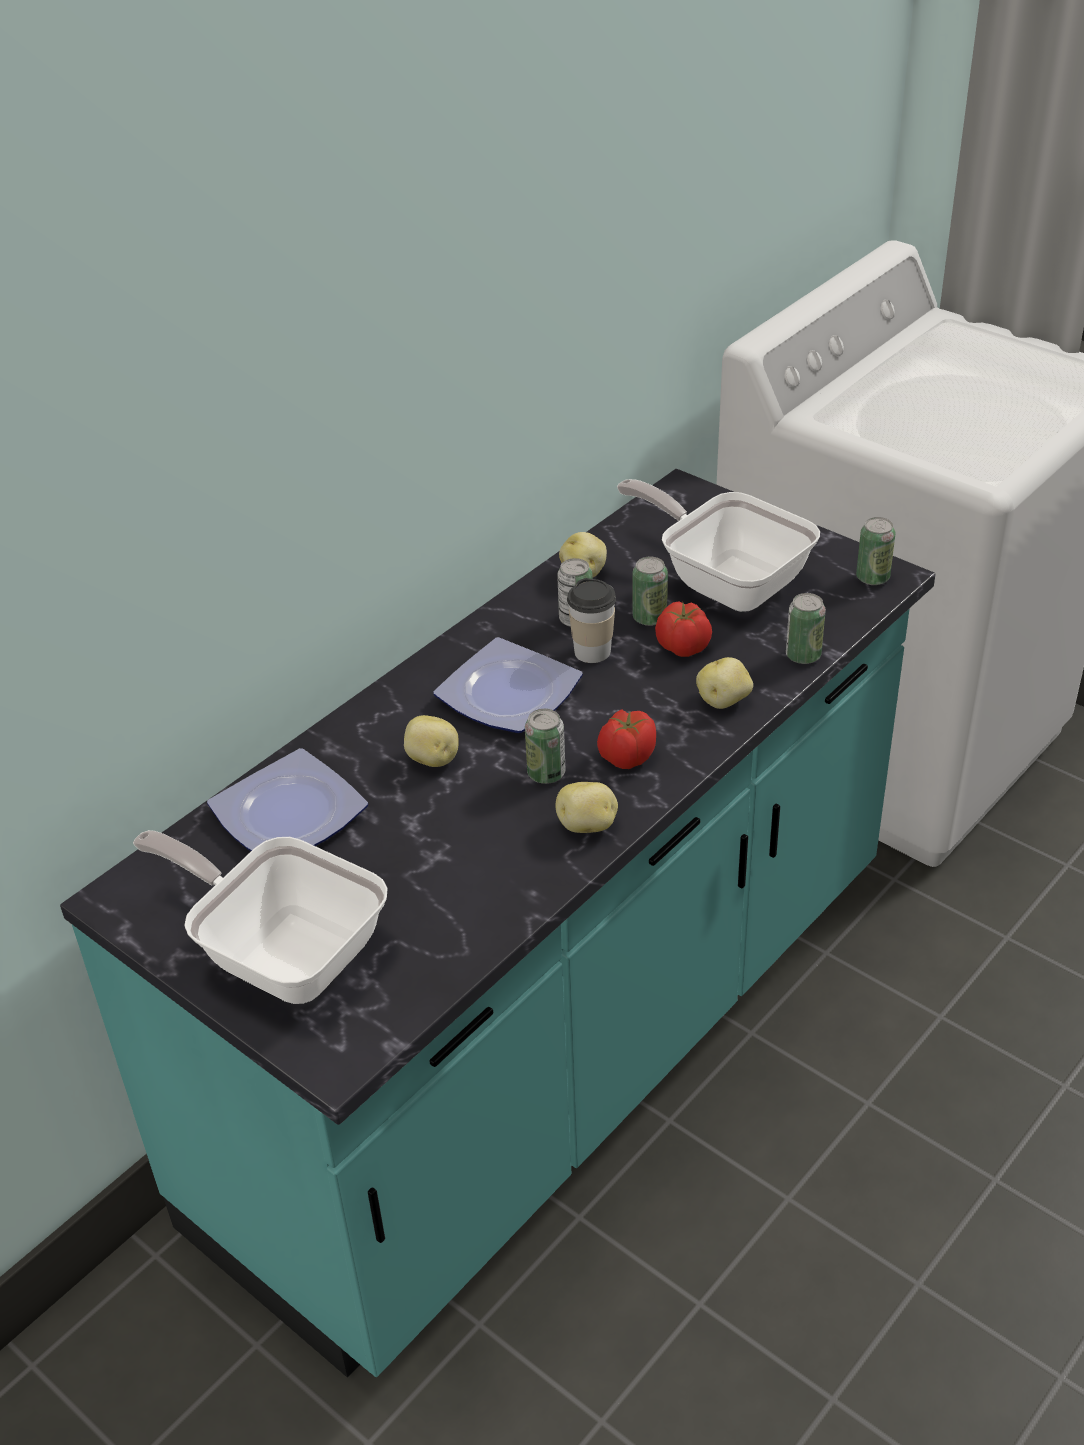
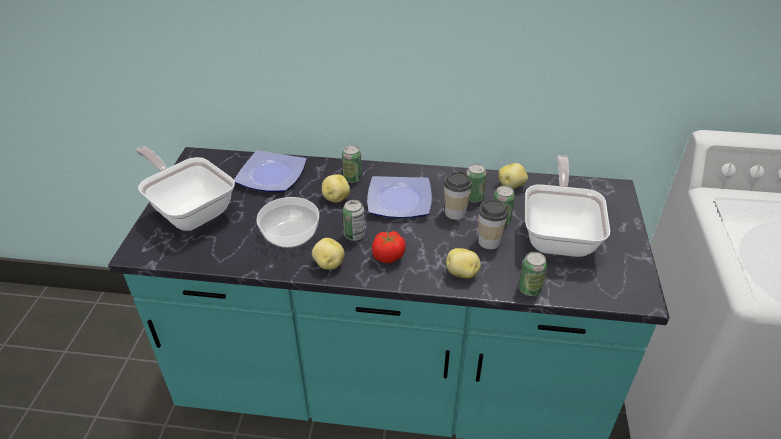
camera: 55 degrees right, 0 degrees up
(282, 952) = (189, 209): frying pan -> frying pan turned 45 degrees counterclockwise
(478, 844) = (291, 235): none -> bowl
(683, 648) = (489, 242): tomato -> cup
(872, 578) = (630, 291): can -> can (352, 178)

